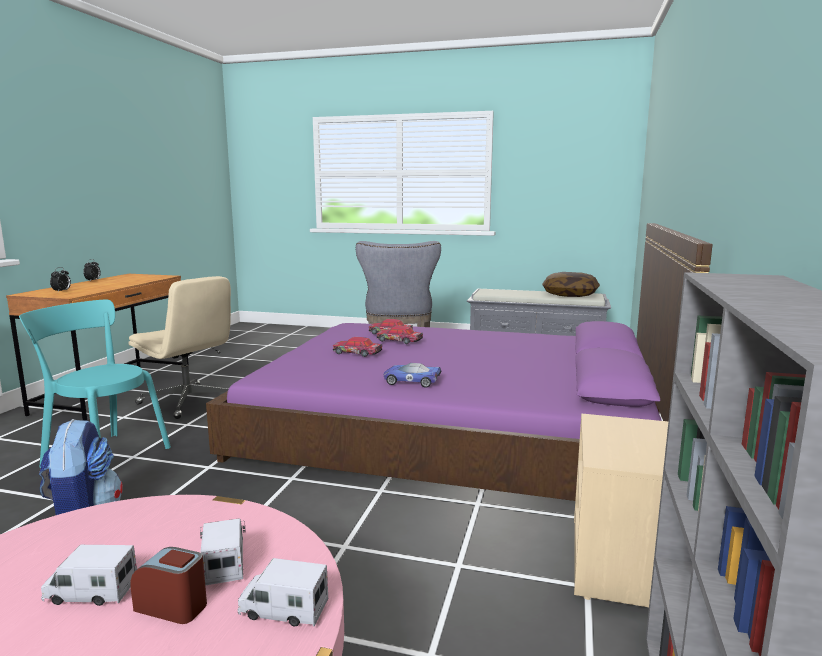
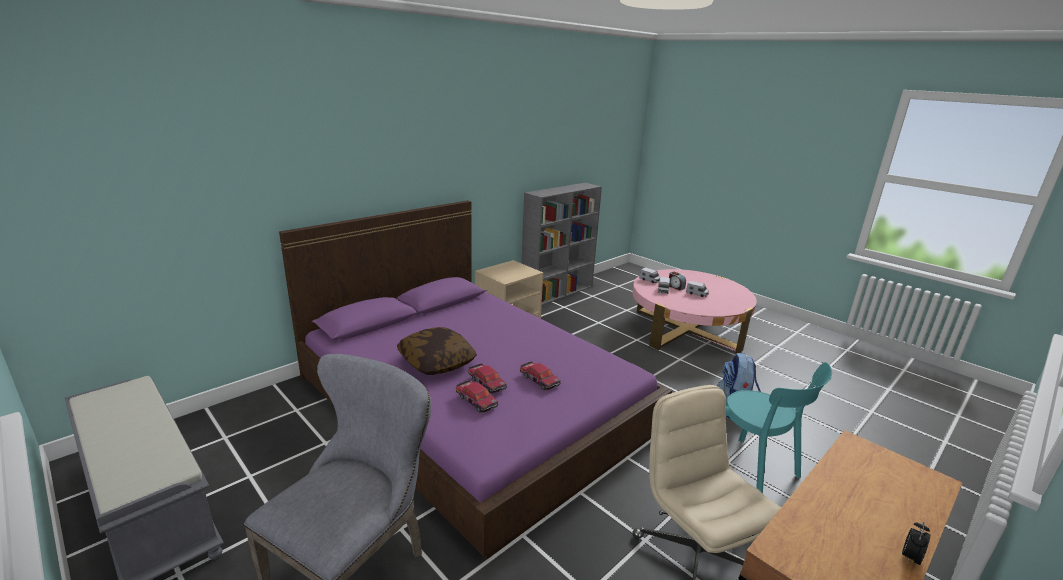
camera: 150 degrees left, 10 degrees up
(62, 291) = (890, 475): alarm clock -> none
(411, 380) = (538, 335): toy car -> none
(570, 295) = (114, 408): pillow -> pillow (436, 362)

